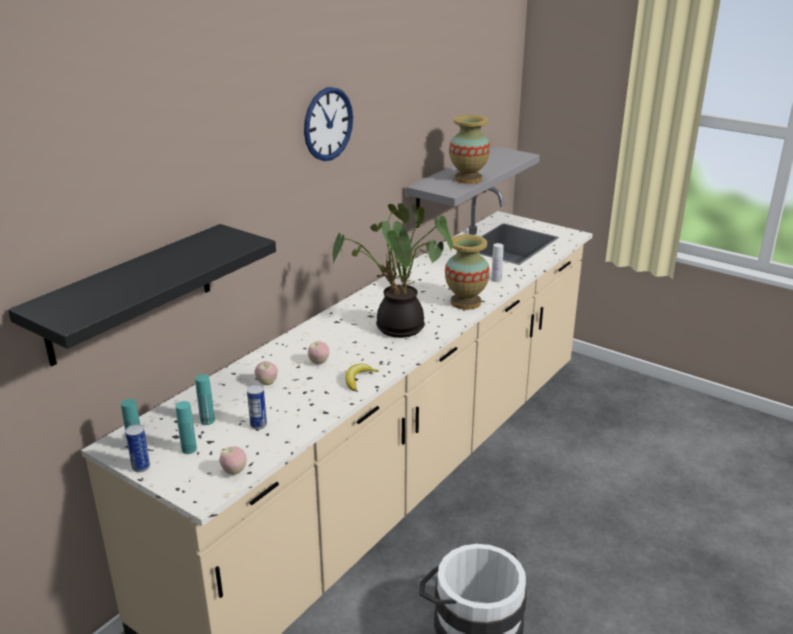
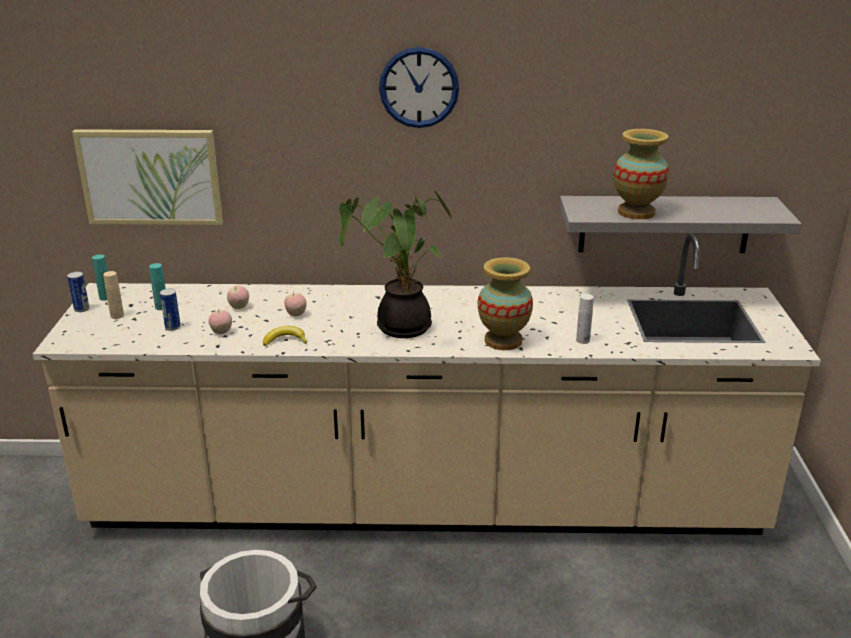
camera: 55 degrees right, 0 degrees up
(130, 293) = (150, 176): black shelf -> picture
(189, 449) = (117, 316): turquoise bottle -> beige bottle
(234, 471) = (101, 342): apple -> apple (221, 332)

